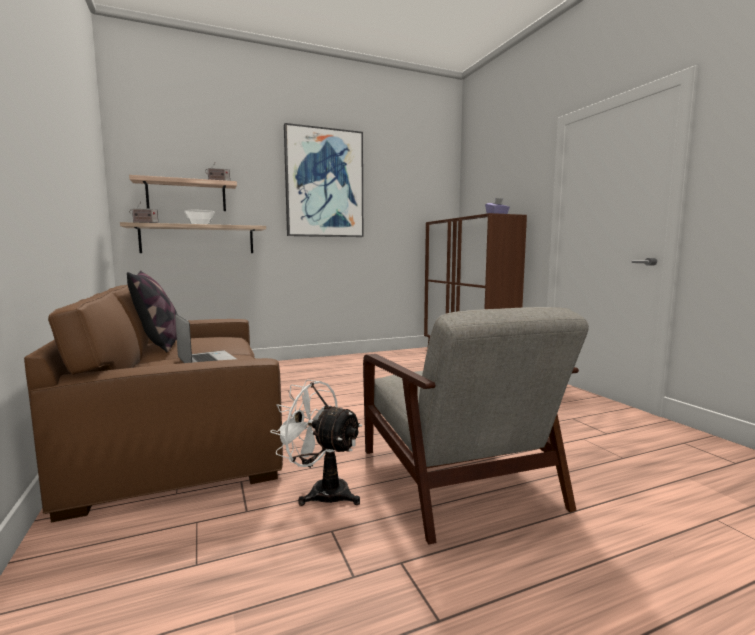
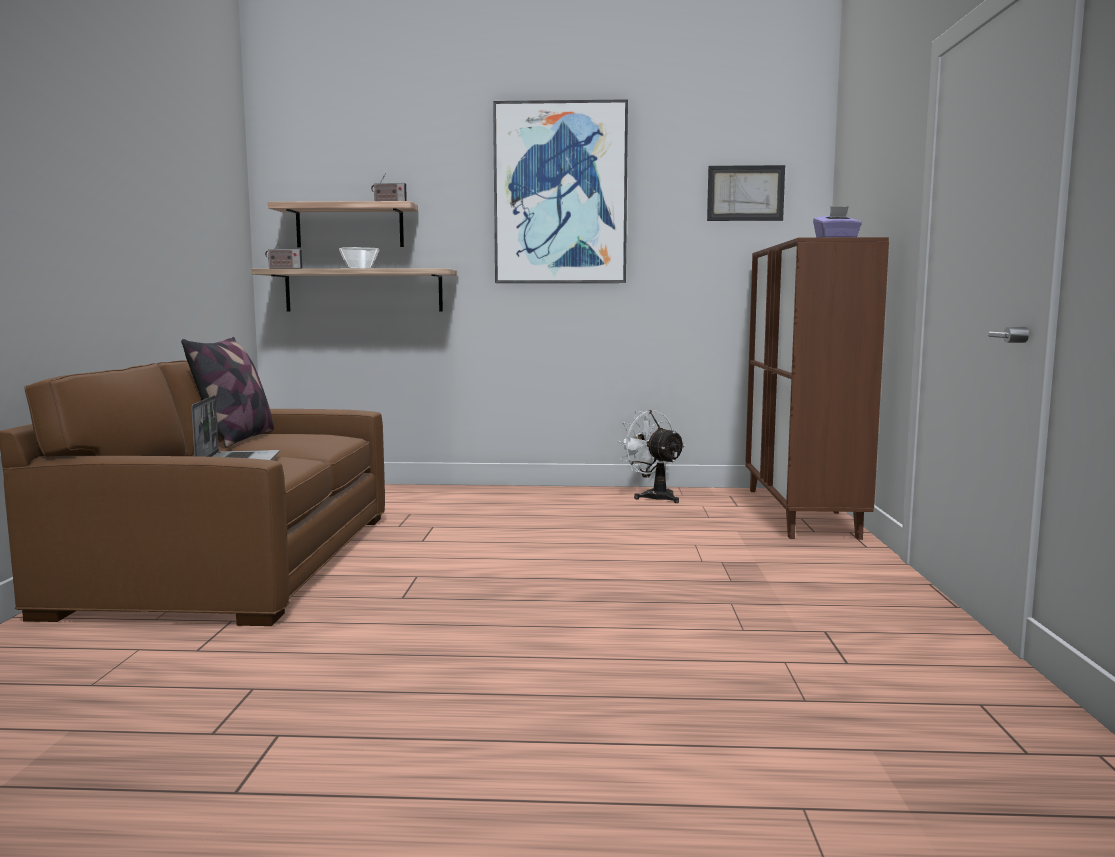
camera: 25 degrees right, 0 degrees up
(321, 492) = (299, 649): white fan -> white fan (653, 496)
(420, 190) = (745, 193): none -> picture
(458, 480) = (485, 672): grey armchair -> none

